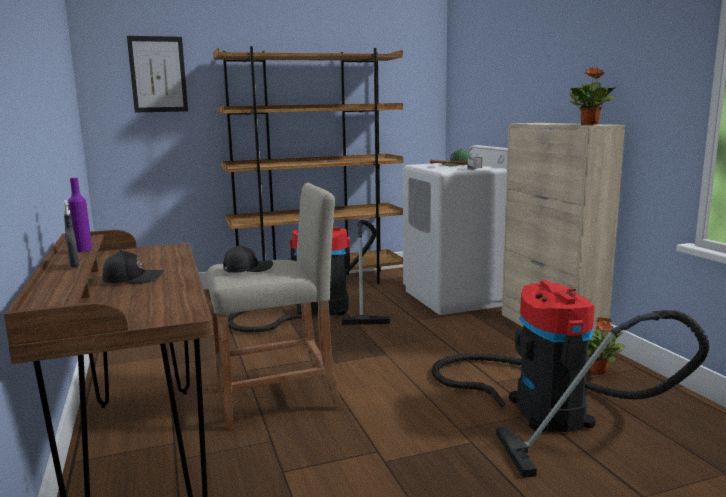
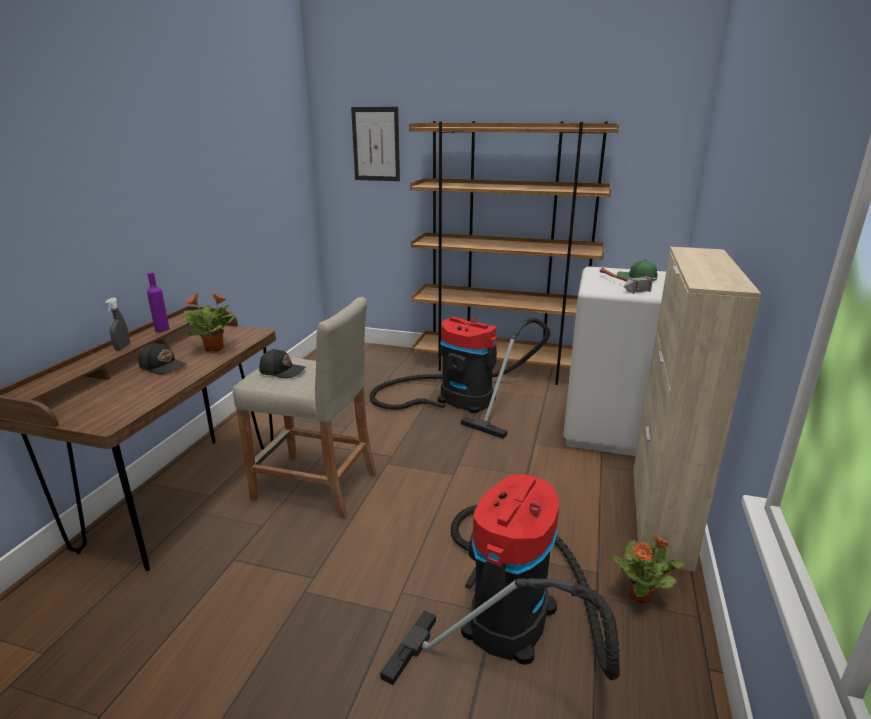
camera: 35 degrees right, 10 degrees up
(590, 124) = (720, 280): potted plant -> potted plant (215, 349)

